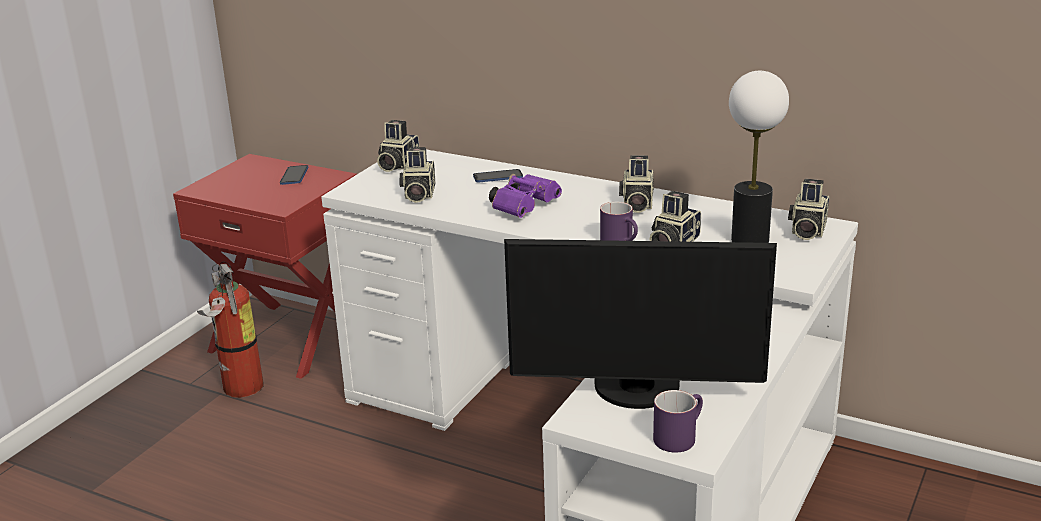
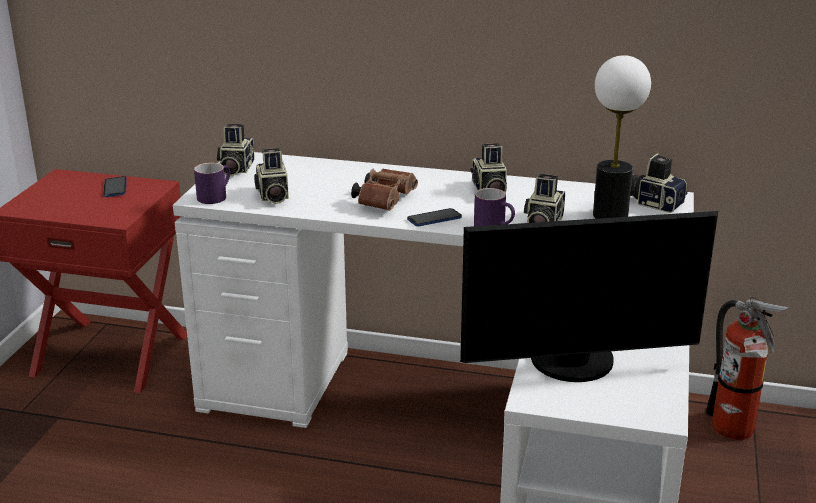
camera: 15 degrees left, 0 degrees up
(240, 390) = (79, 412): fire extinguisher -> fire extinguisher (734, 431)
(498, 177) = (343, 174): phone -> phone (434, 219)
(525, 207) = (385, 200): purple binoculars -> brown binoculars
(678, 436) = (636, 403): purple mug -> purple mug (215, 196)
(806, 230) = (654, 203): camera -> camera turned 120 degrees clockwise

